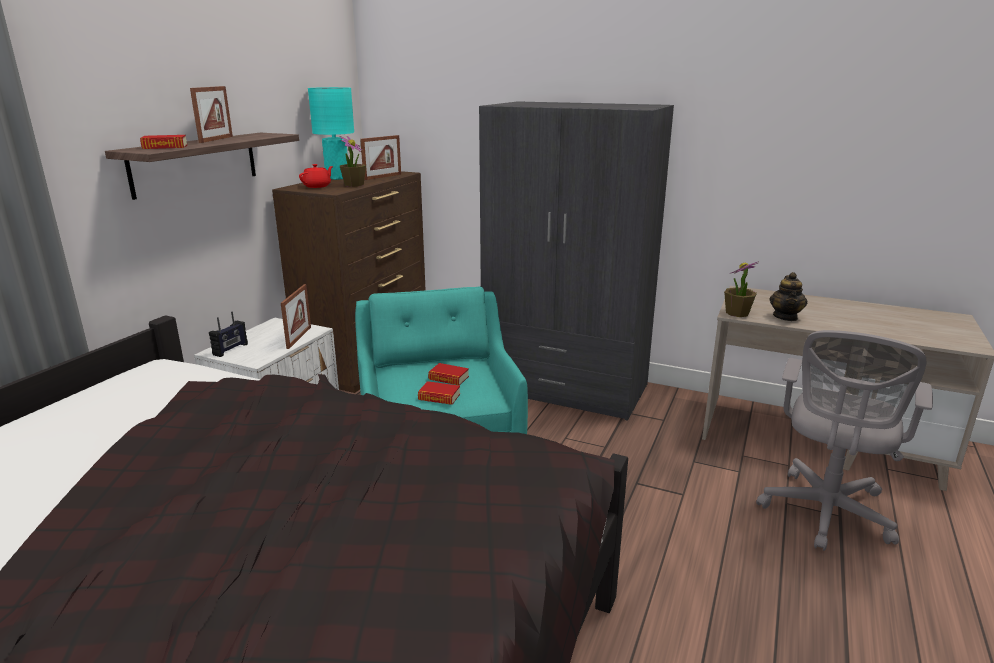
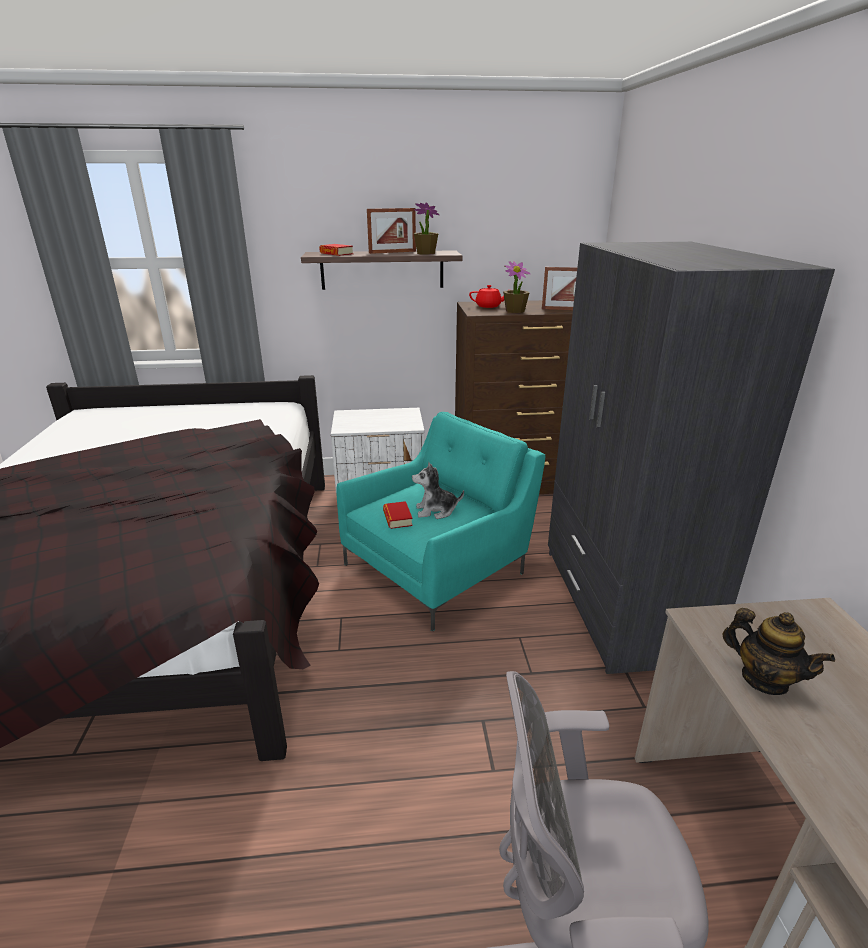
camera: 60 degrees right, 5 degrees up
(231, 349) = (351, 416): radio -> none
(299, 337) = (393, 426): picture frame -> none
(337, 178) = (533, 302): turquoise table lamp -> none
(448, 378) = (436, 511): book -> plush toy
(737, 313) = (706, 624): potted plant -> potted plant (425, 253)
(785, 317) = (764, 679): teapot -> teapot turned 120 degrees counterclockwise

